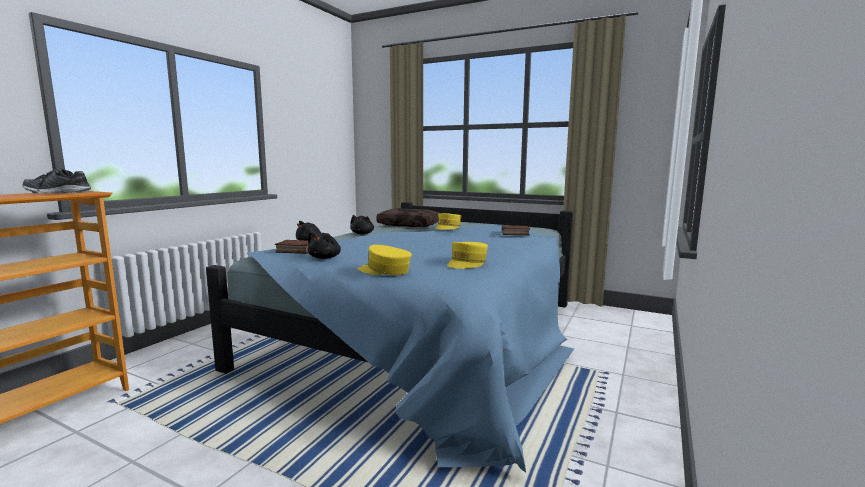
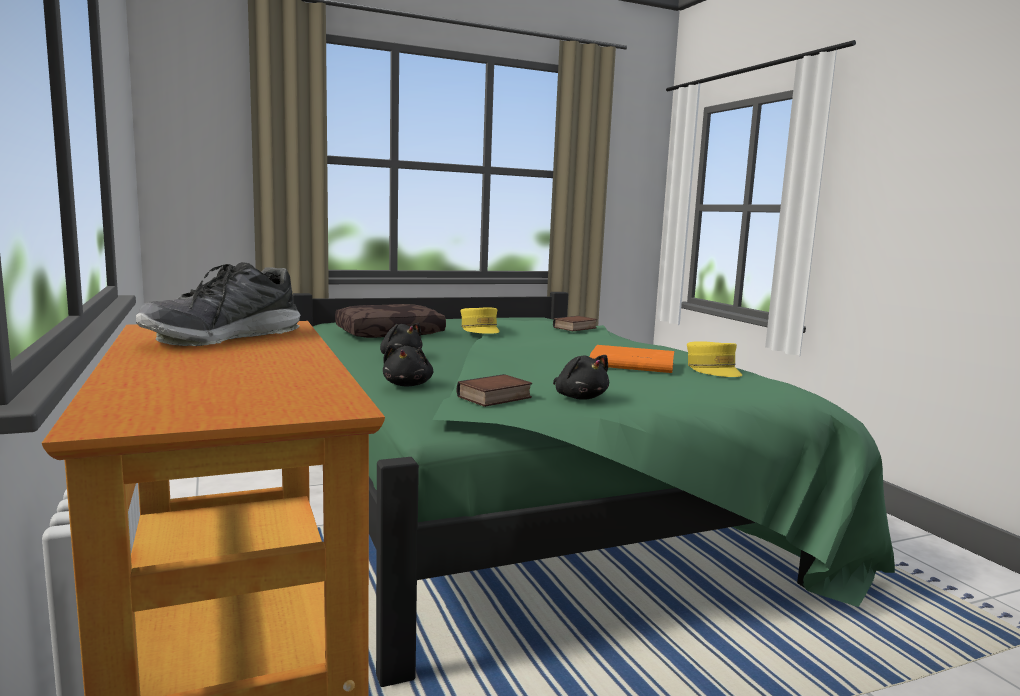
camera: 50 degrees left, 0 degrees up
(385, 271) = (707, 395): yellow cap -> none
(430, 337) = (526, 501): blue bed -> green bed
(431, 252) = (631, 364): none -> orange book

